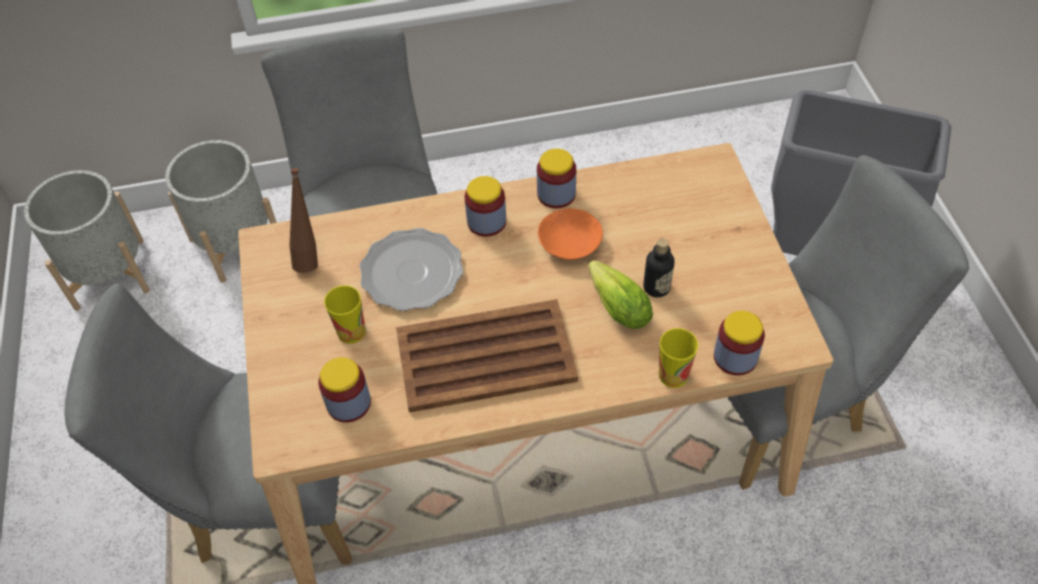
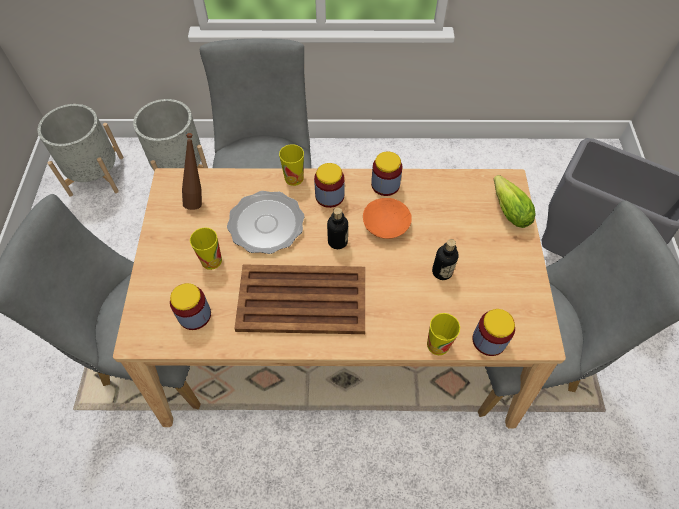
camera: 10 degrees right, 5 degrees up
(432, 208) = (294, 178): none -> cup
(512, 276) = (337, 241): none -> bottle
(616, 304) = (408, 279): lettuce -> lettuce (507, 208)

